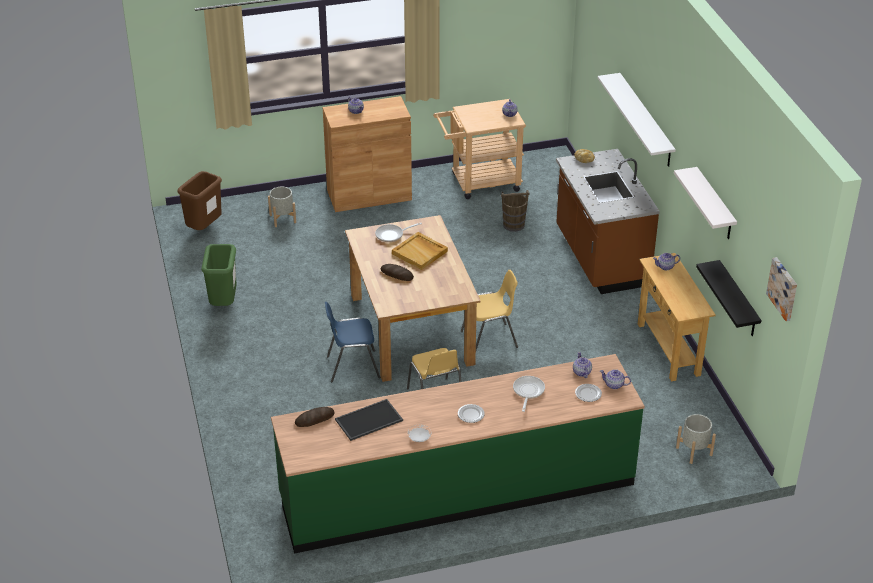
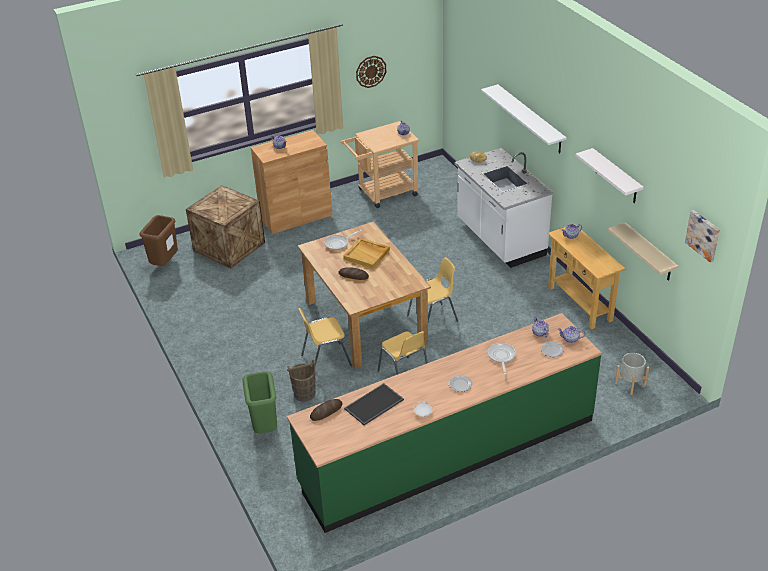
camera: 10 degrees left, 0 degrees up
(224, 303) = (200, 324): green trash can -> green trash can (265, 427)
(282, 219) = (229, 246): grey planter -> crate
(352, 366) = (325, 360): blue chair -> yellow chair
(480, 35) = (371, 71): none -> wall clock
(513, 225) = (421, 223): brown bucket -> brown bucket (304, 394)
(600, 258) = (499, 239): brown counter -> white counter
(738, 300) = (649, 253): black shelf -> beige shelf

